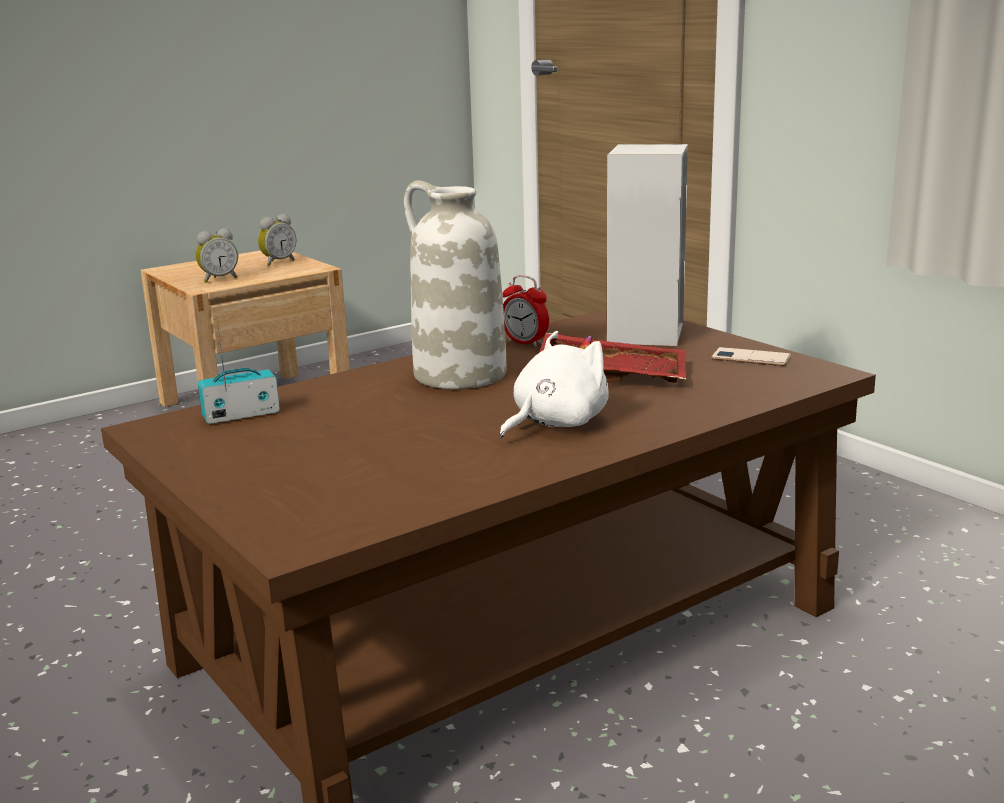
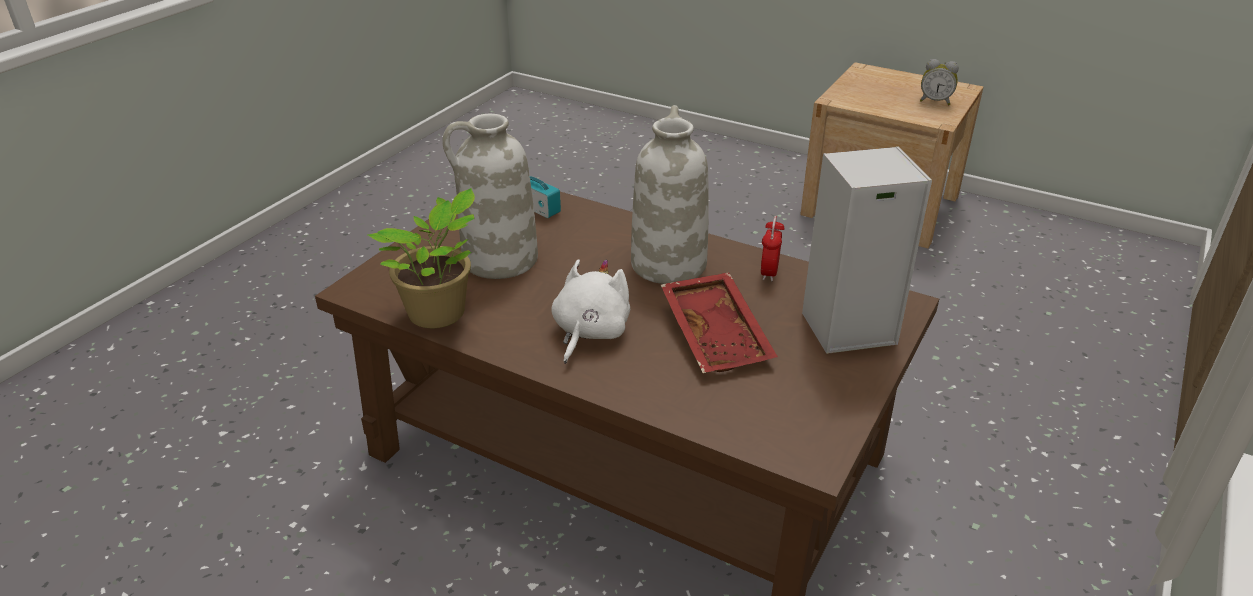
camera: 65 degrees right, 15 degrees up
(219, 279) = (862, 97): alarm clock -> none
(340, 448) = (499, 260): none -> white vase
(430, 494) = (440, 314): none -> potted plant
(555, 423) = (589, 332): white plush toy -> white plush toy turned 90 degrees counterclockwise
(750, 358) = (824, 404): phone -> none

